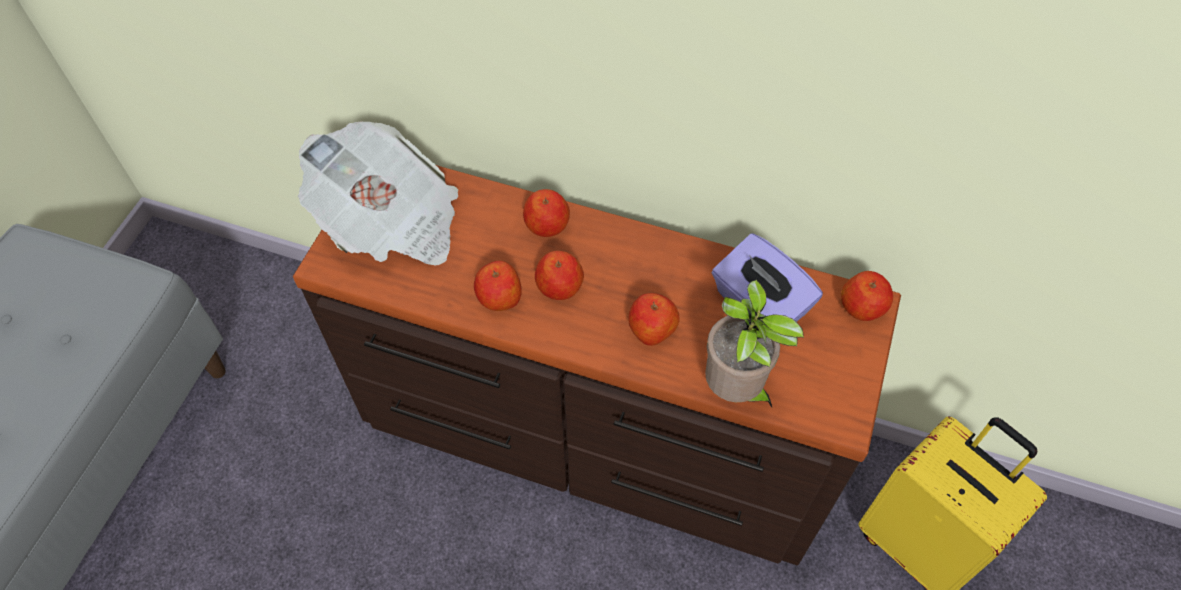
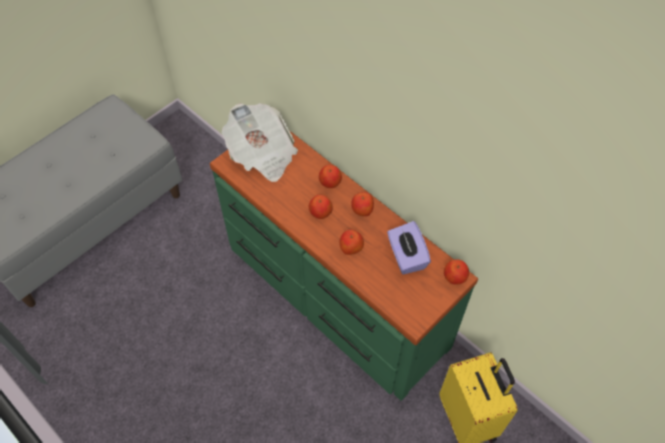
camera: 25 degrees right, 0 degrees up
(499, 297) = (291, 206): apple -> apple (362, 209)
(592, 433) = (333, 295): brown dresser -> green dresser
(736, 390) = (373, 289): potted plant -> none

